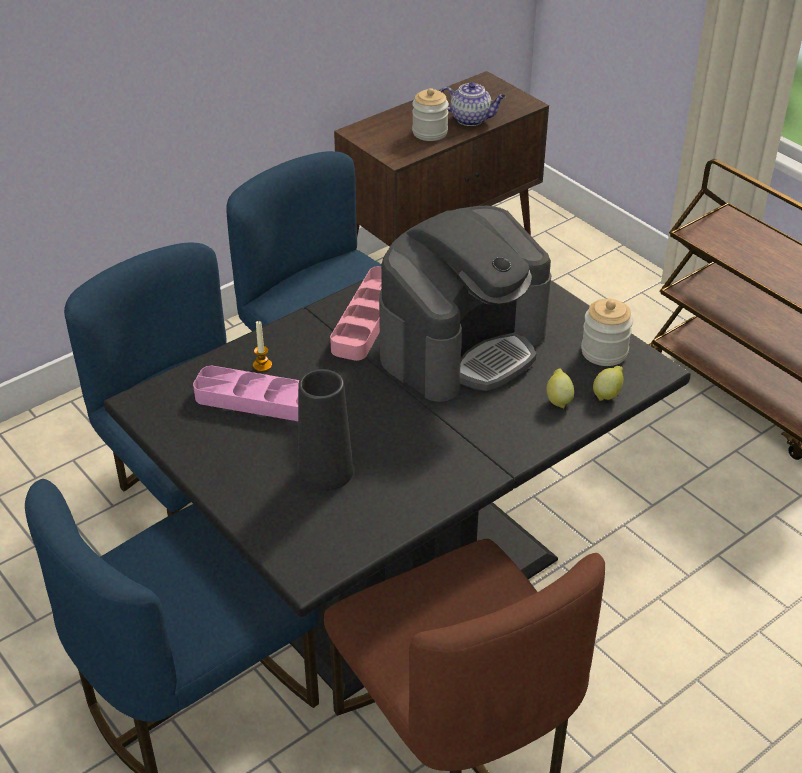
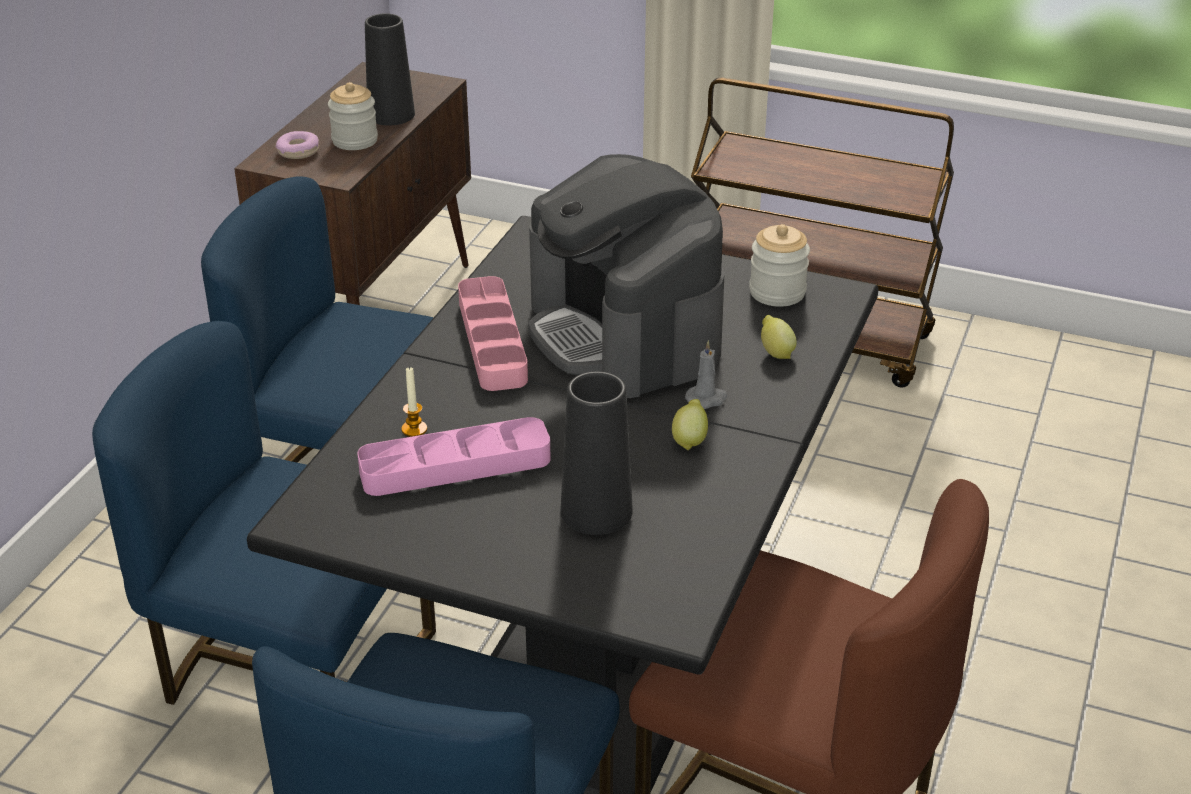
camera: 30 degrees left, 5 degrees down
(385, 130) = (298, 151): none -> donut
(462, 345) = (624, 333): coffee machine -> coffee machine turned 135 degrees clockwise
(471, 119) = (391, 115): teapot -> black vase
(475, 417) = (707, 399): none -> grey candle
(607, 394) = (819, 331): lemon -> lemon (689, 440)

